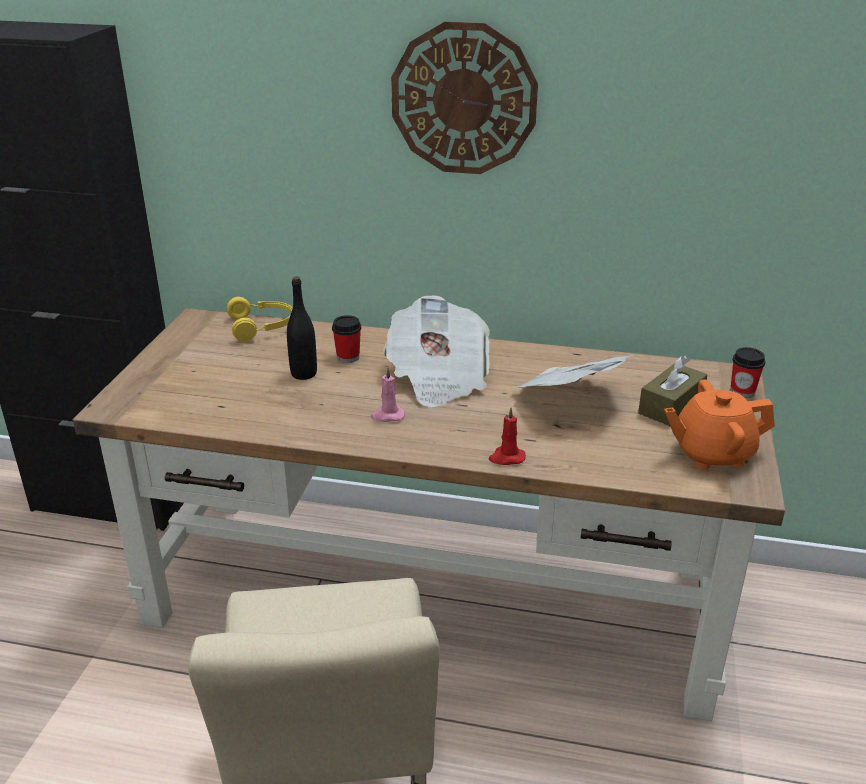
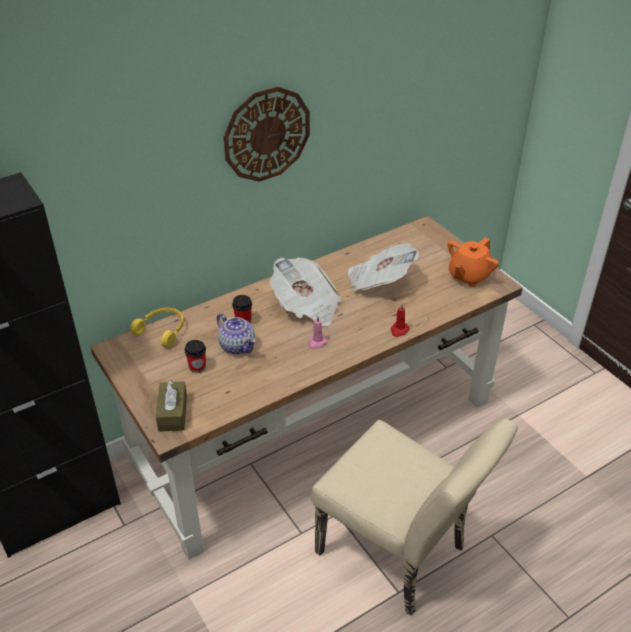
camera: 45 degrees left, 10 degrees up
(304, 374) = (237, 345): black bottle -> teapot
(671, 406) = (423, 260): brown tissue box -> brown tissue box (173, 413)
(742, 391) = (439, 235): cup -> cup (197, 367)

